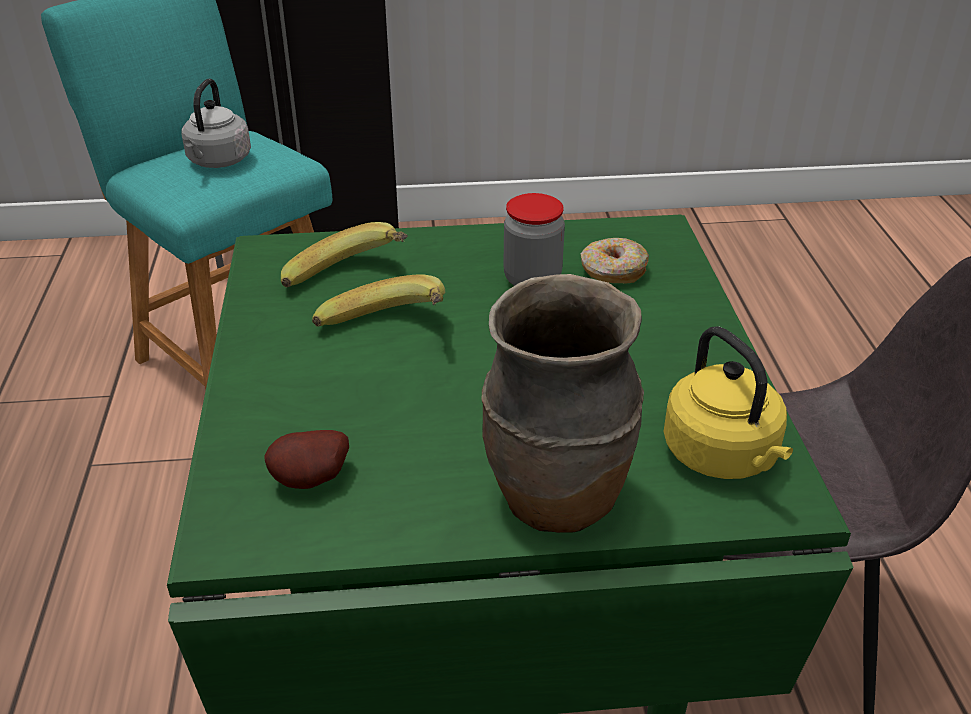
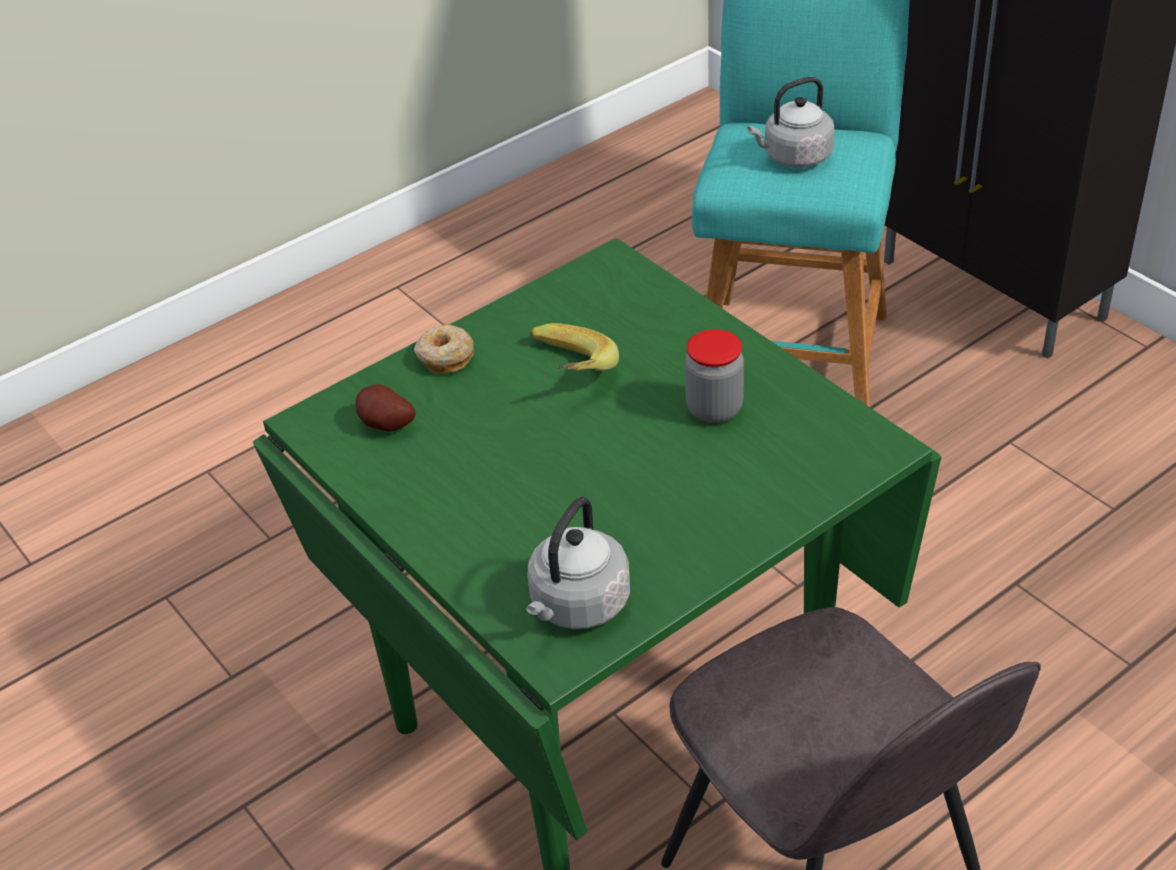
camera: 60 degrees right, 5 degrees up
(351, 281) = (613, 322): banana -> none
(555, 499) = (458, 540): brown vase -> none
(613, 271) = (777, 446): donut -> donut (445, 357)
(723, 456) = (577, 606): yellow kettle -> grey kettle

